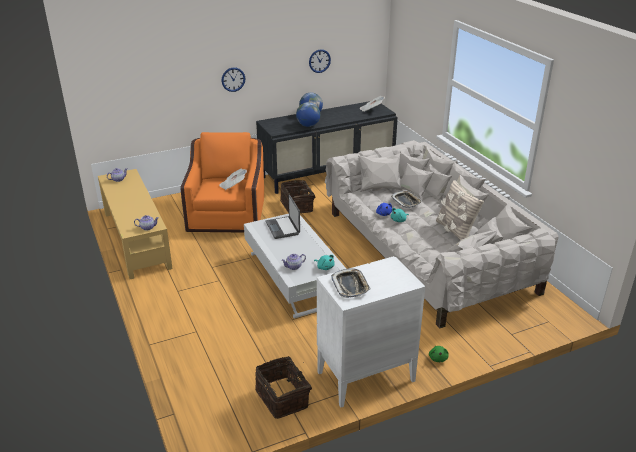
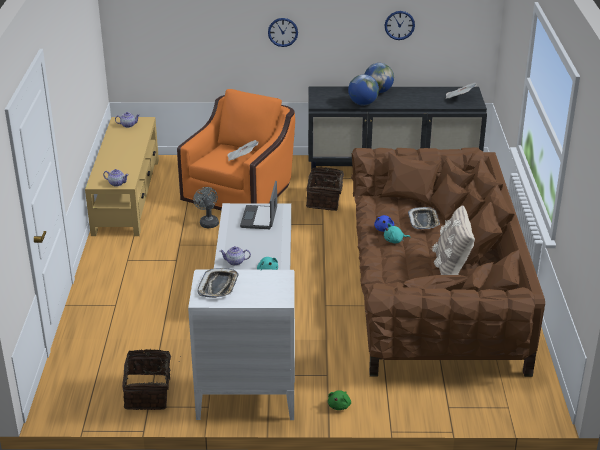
camera: 25 degrees right, 0 degrees up
(221, 243) = (208, 222): none -> grey fan
(424, 249) = (431, 286): white sofa -> brown sofa

